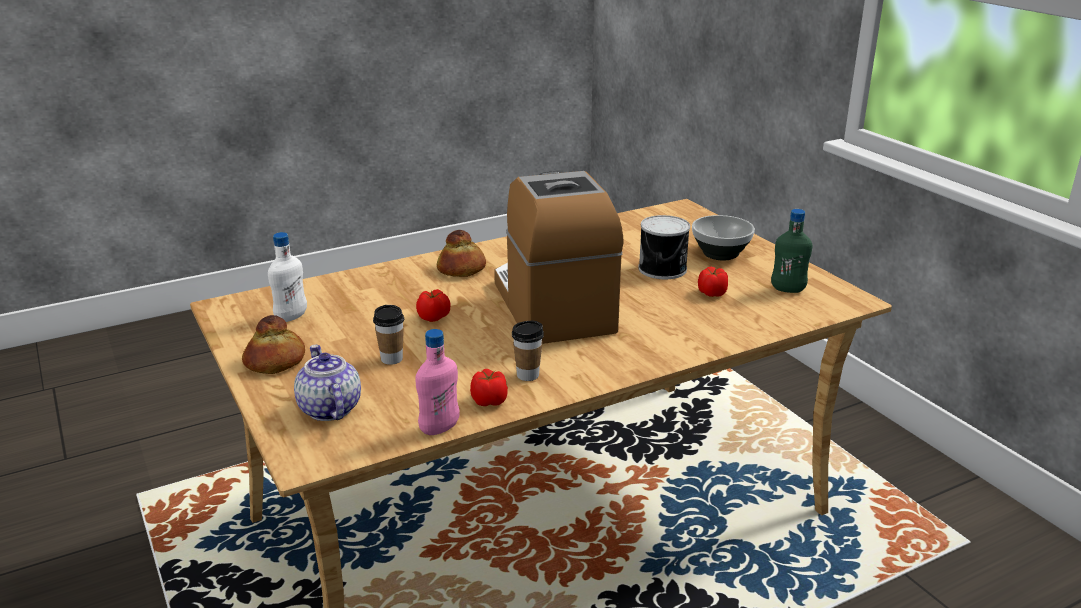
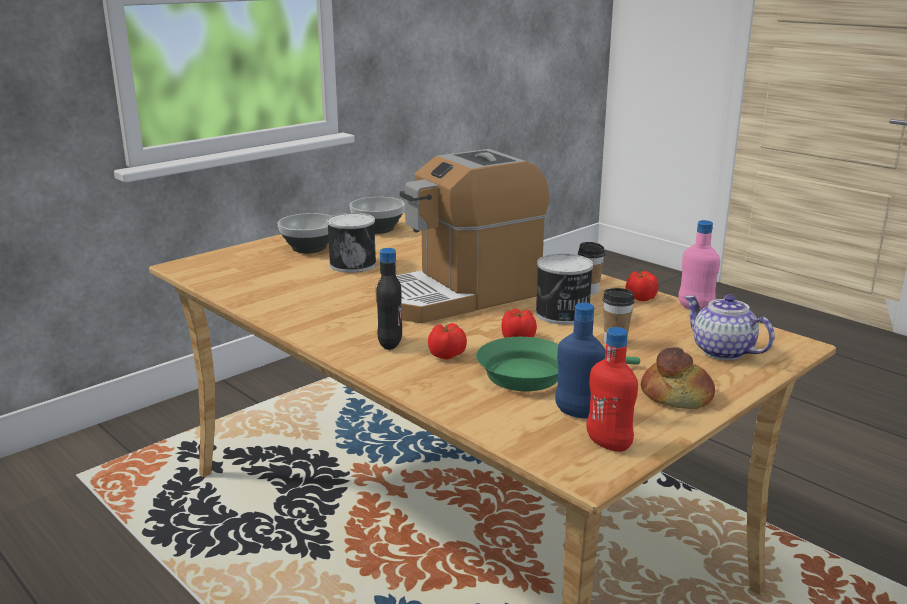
camera: 105 degrees left, 5 degrees down
(242, 319) = (608, 444): none -> red bottle
(291, 317) = (577, 413): white bottle -> blue bottle
(328, 409) = (721, 351): teapot -> teapot turned 90 degrees clockwise
(365, 312) = (533, 374): none -> green frying pan
(462, 269) = (390, 343): bread -> black bottle
(473, 347) = (563, 314): none -> can
(711, 294) = (398, 248): tomato -> tomato (447, 355)
(788, 289) = (377, 229): green bottle -> bowl

